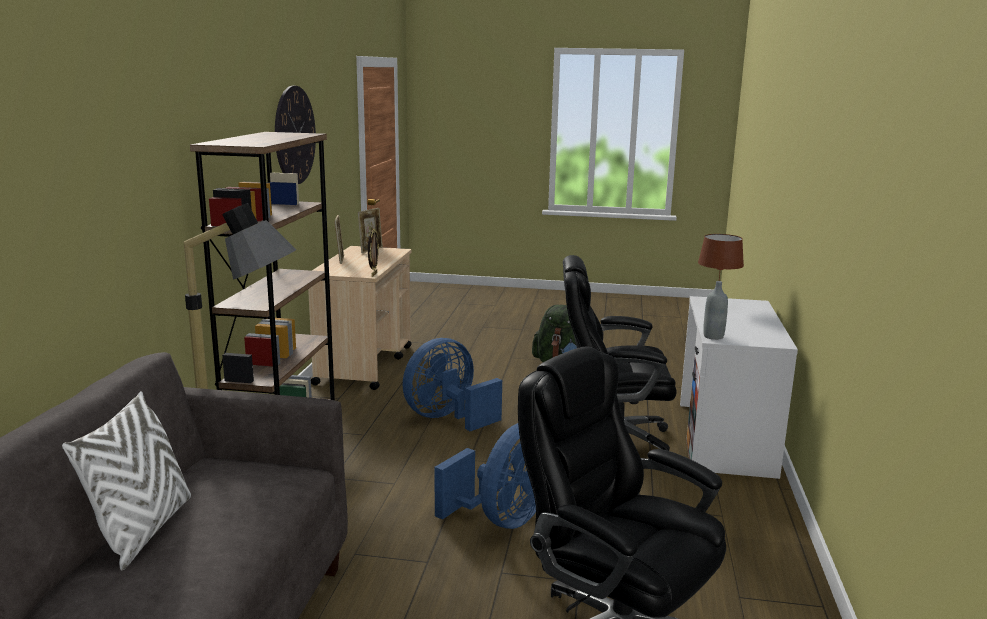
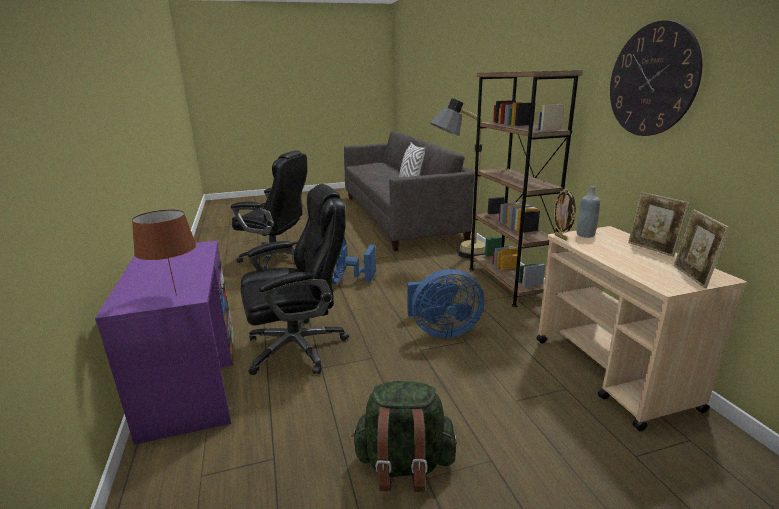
camera: 155 degrees right, 5 degrees up
(448, 418) = (442, 331): blue fan -> blue fan turned 60 degrees clockwise
(713, 336) = (205, 246): grey bottle -> grey bottle (585, 235)
(725, 438) = (192, 381): white desk -> purple desk

